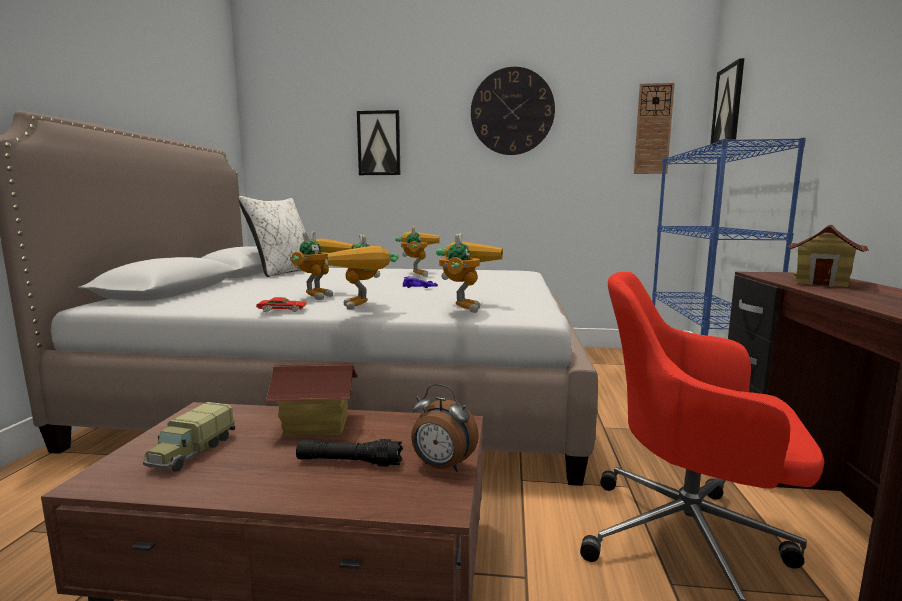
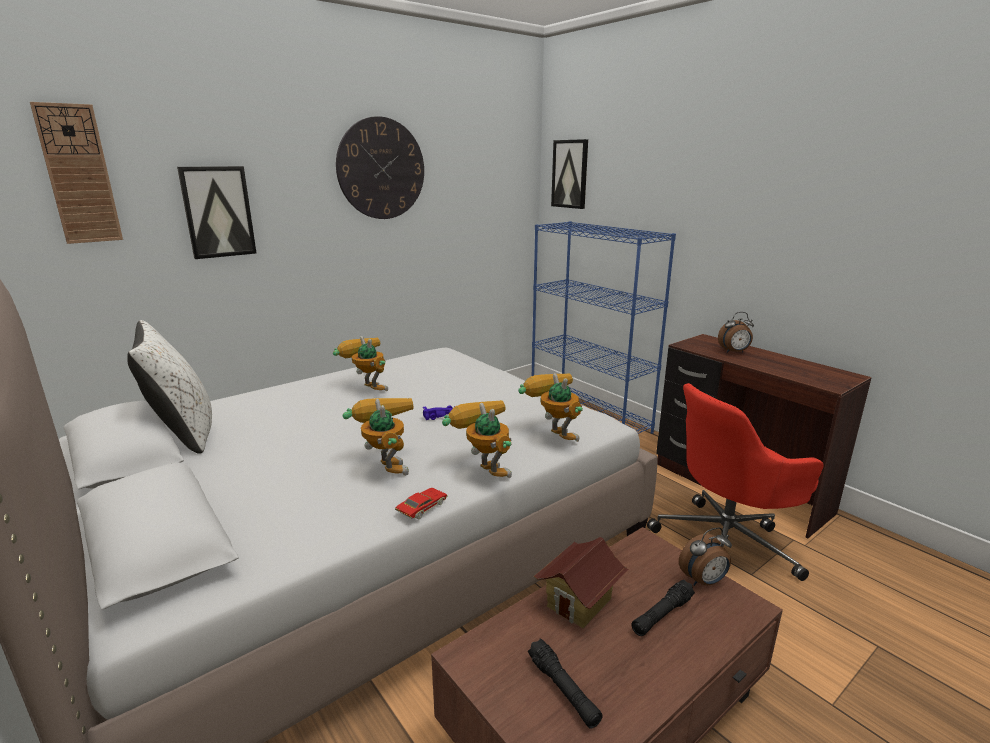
camera: 45 degrees left, 10 degrees up
(191, 452) = (563, 690): toy truck -> black flashlight
(363, 308) = (482, 470): toy robot -> toy robot turned 150 degrees counterclockwise
(653, 129) = (503, 187): wall clock -> wall clock (79, 175)
(822, 282) = (734, 352): toy house -> alarm clock

